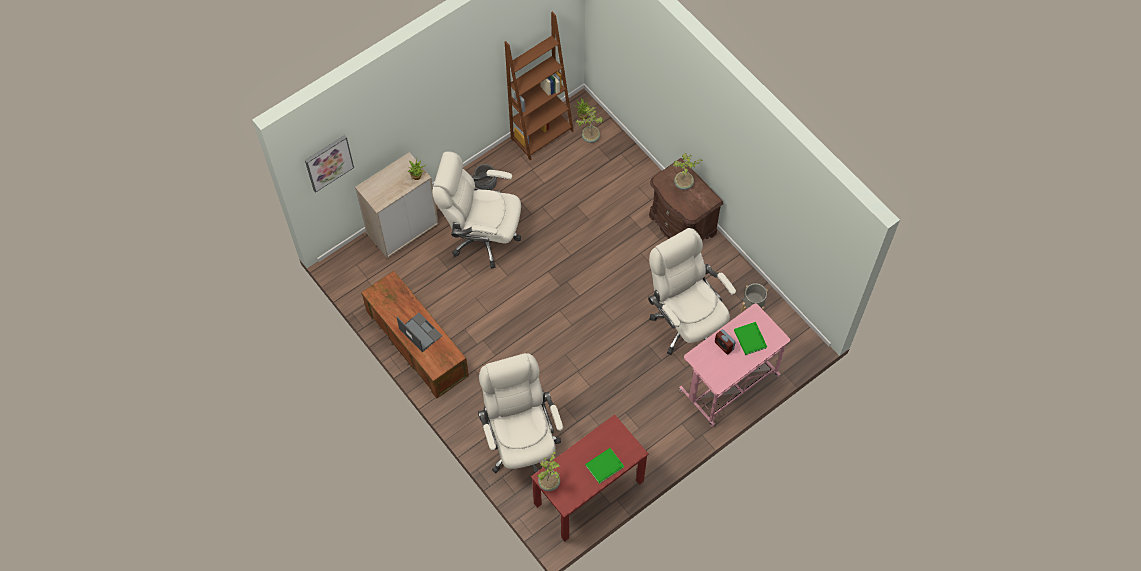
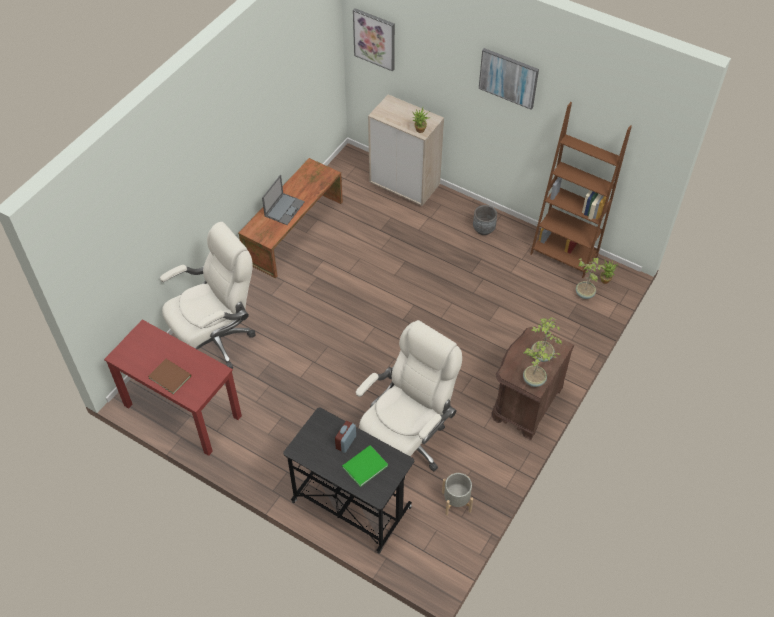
camera: 70 degrees right, 10 degrees down
(451, 74) = (508, 78): none -> picture
(482, 237) = (426, 244): white office chair -> none
(549, 483) = (138, 336): potted plant -> potted plant (534, 380)
(603, 466) = (169, 375): green book -> brown book
(729, 384) = (351, 504): pink desk -> black desk

